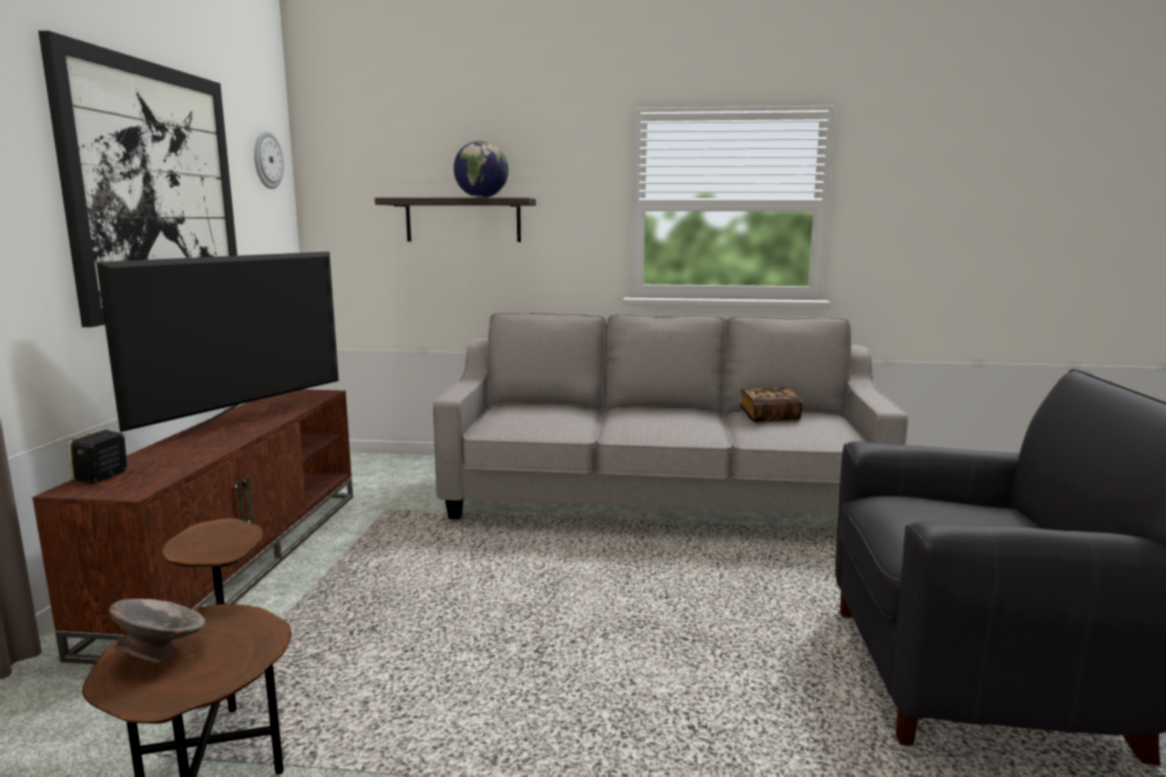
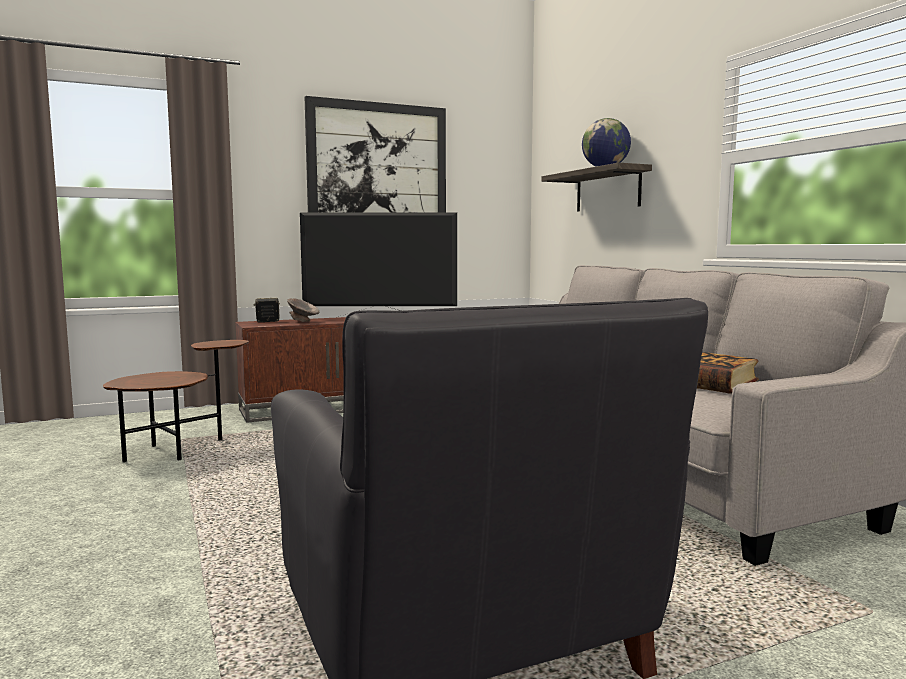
camera: 60 degrees right, 5 degrees down
(162, 654) = (155, 377): grey bowl -> grey bowl (303, 322)
(267, 160) = (497, 157): wall clock -> none

